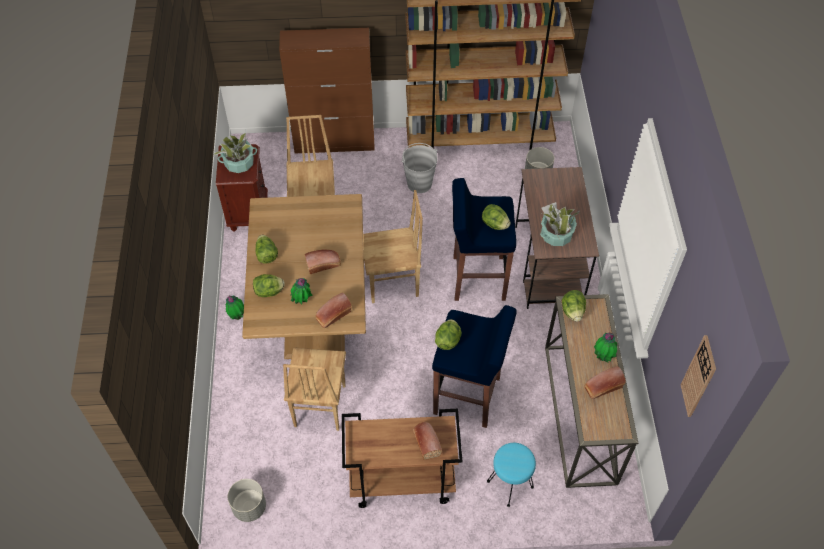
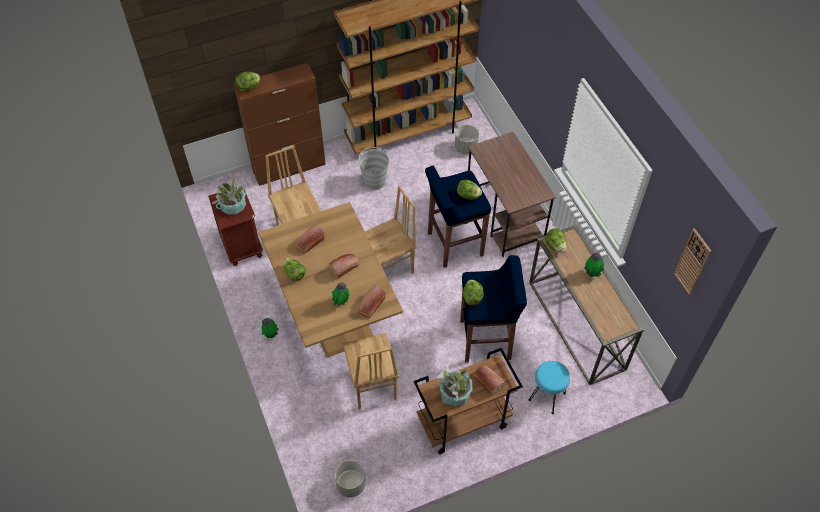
camera: 20 degrees left, 0 degrees up
(269, 292) = (310, 303): lettuce -> lettuce (249, 87)
(556, 235) = (517, 190): potted plant -> potted plant (455, 393)
(602, 387) = (601, 296): bread -> bread (309, 243)

